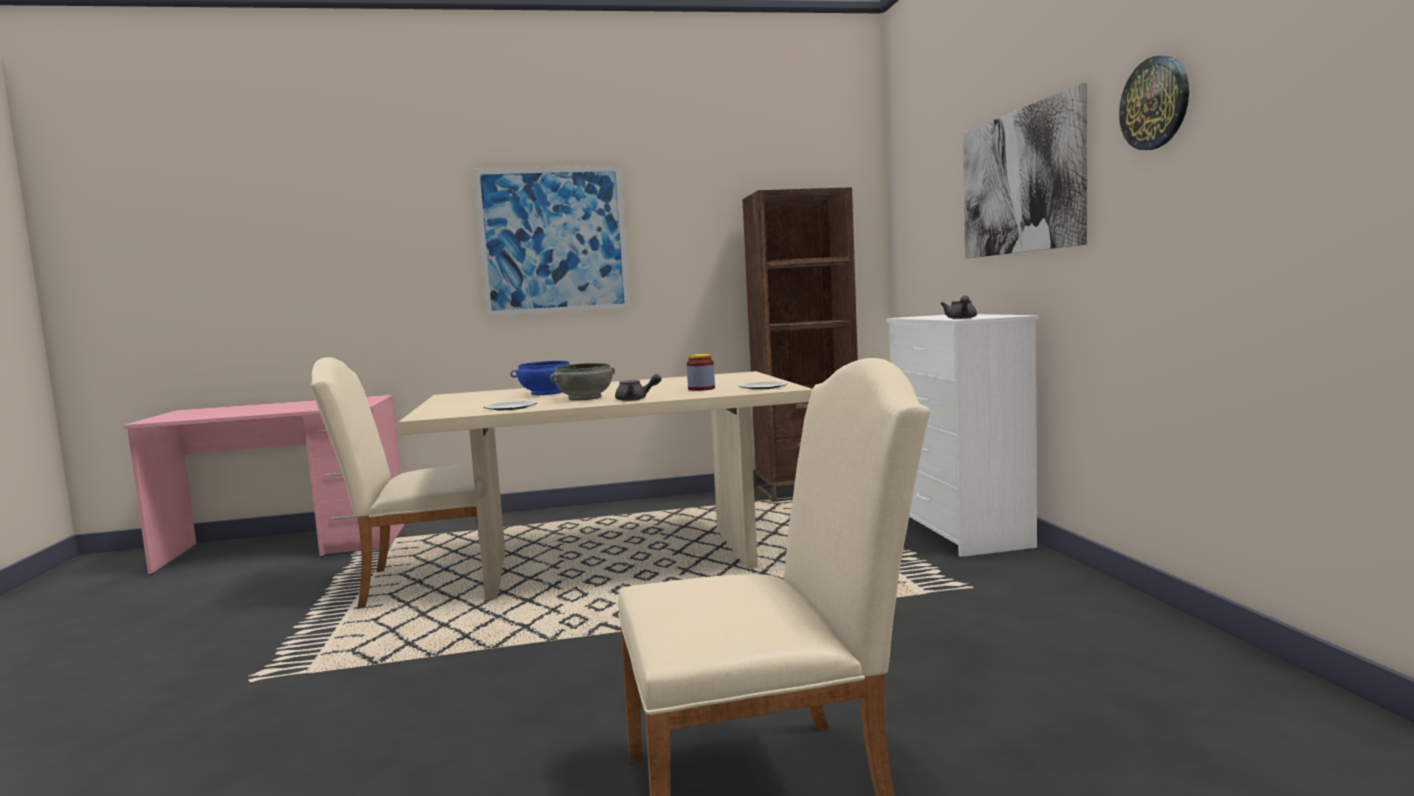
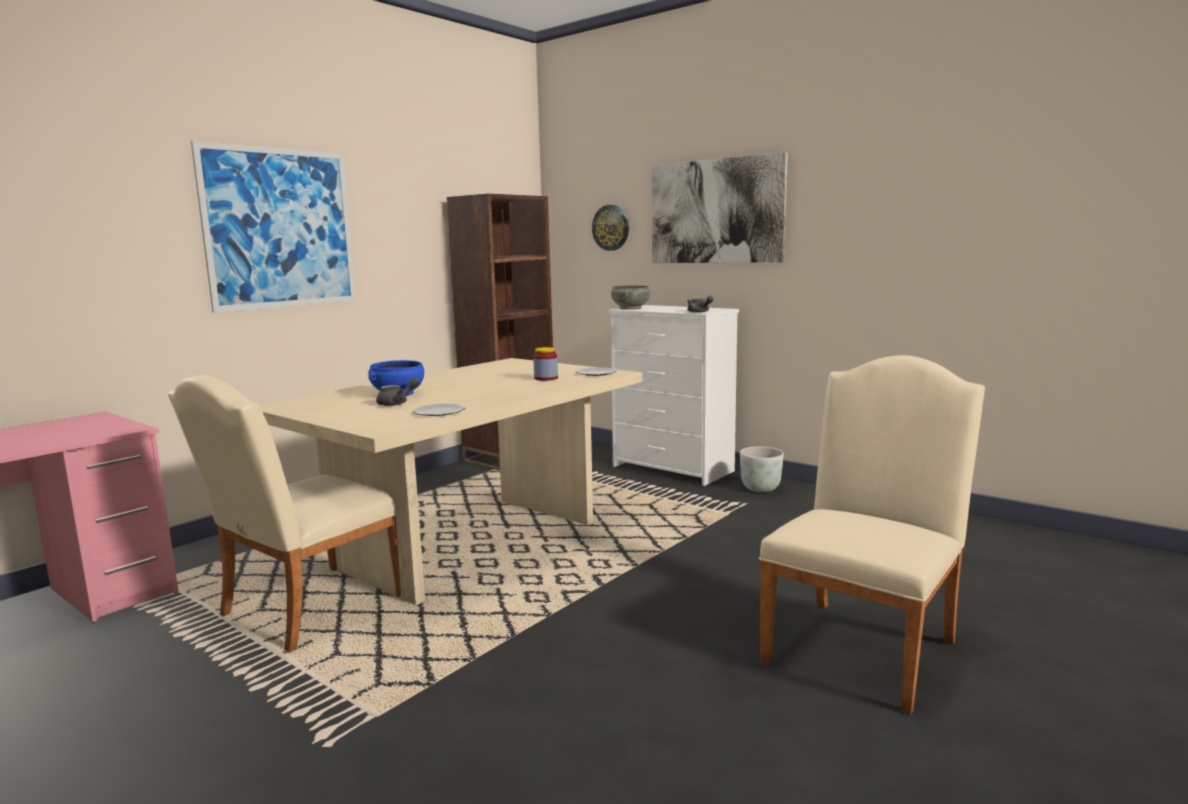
camera: 40 degrees left, 5 degrees up
(584, 398) = (471, 396): grey bowl -> grey bowl (630, 308)
(636, 399) = (532, 393): grey teapot -> grey teapot (397, 403)
(1029, 575) = (760, 488): none -> grey planter
(1155, 103) = (849, 177): wall clock -> wall clock (611, 227)

